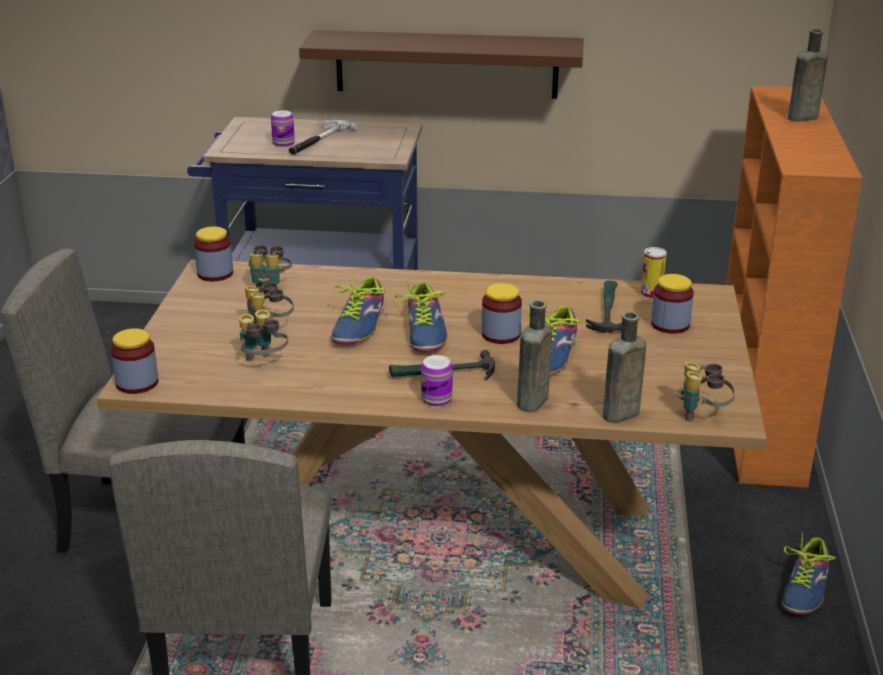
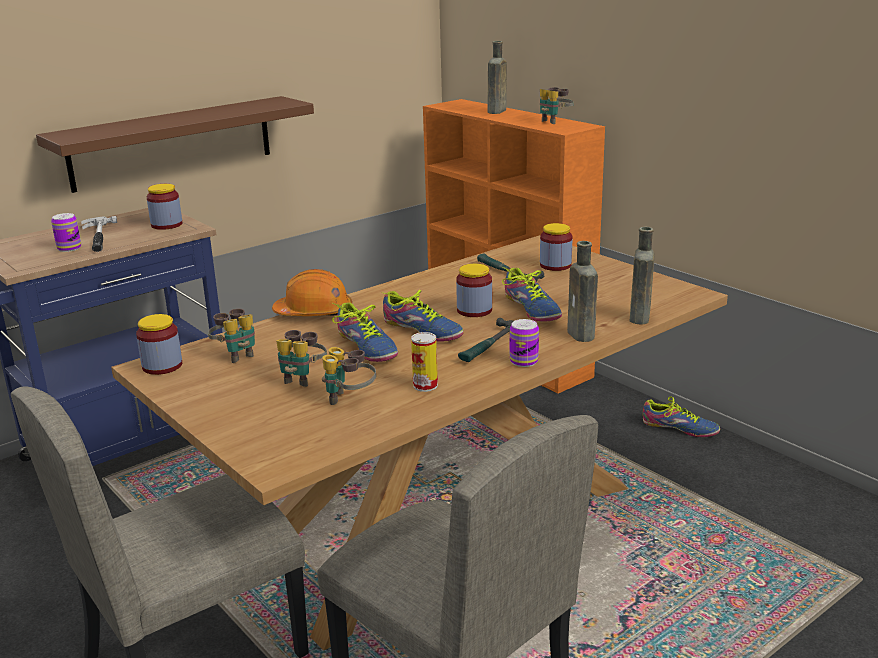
camera: 45 degrees left, 5 degrees down
(137, 383) = (275, 464): jar -> jar (166, 225)
(385, 277) = (314, 313): none -> orange hard hat
(651, 294) = (509, 255): can -> can (425, 386)
(702, 414) = (676, 298): binoculars -> binoculars (554, 121)
(805, 589) = (679, 428): shoe -> shoe turned 45 degrees counterclockwise

